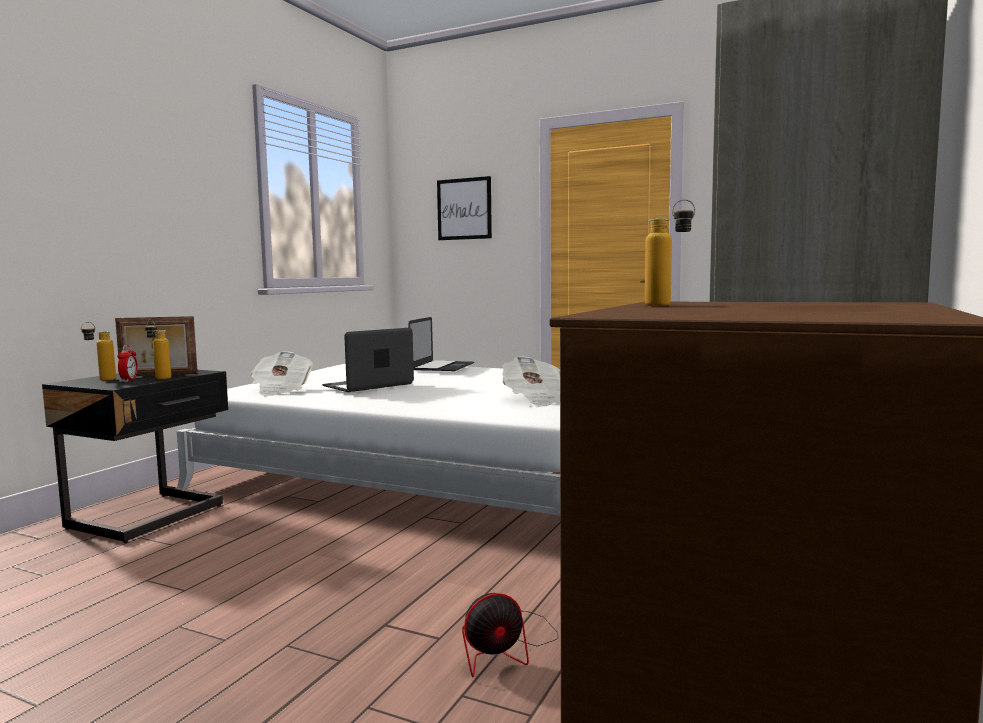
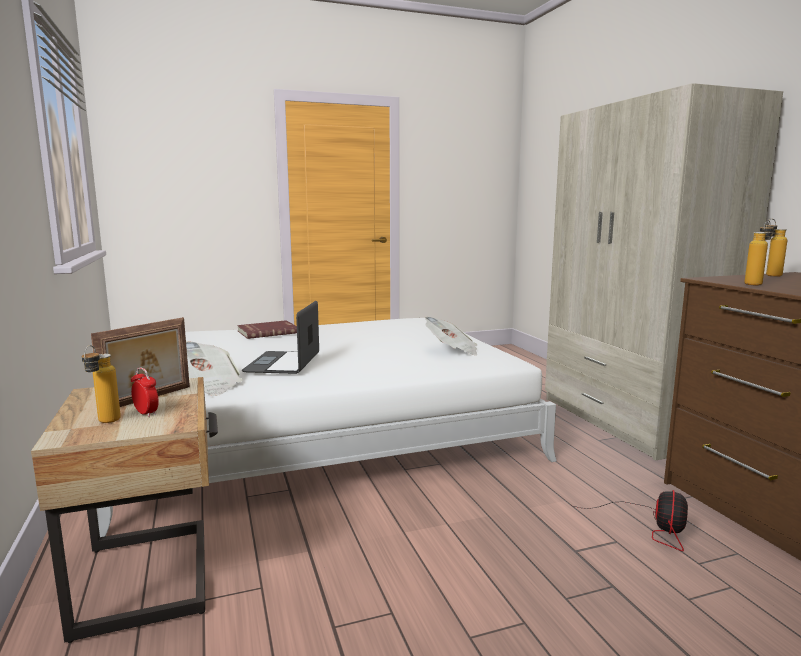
camera: 45 degrees left, 5 degrees up
(150, 517) = (151, 577): black nightstand -> beige nightstand
(159, 378) = (171, 401): bottle -> bottle (769, 276)
(442, 366) = (267, 332): laptop -> red book
(464, 209) = (193, 168): picture -> none

